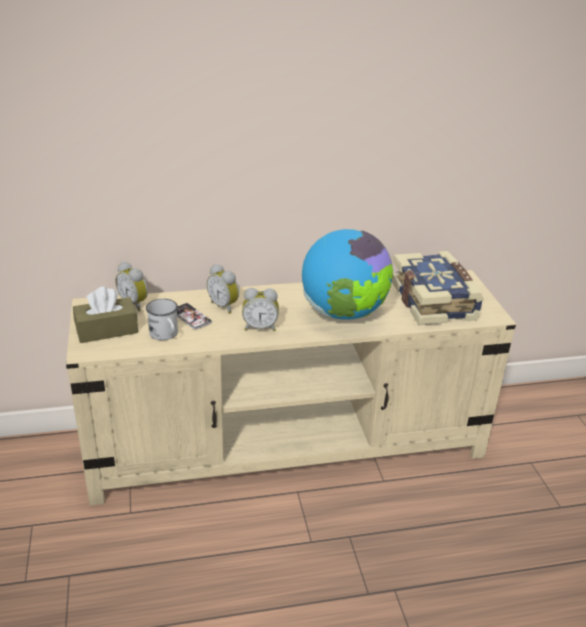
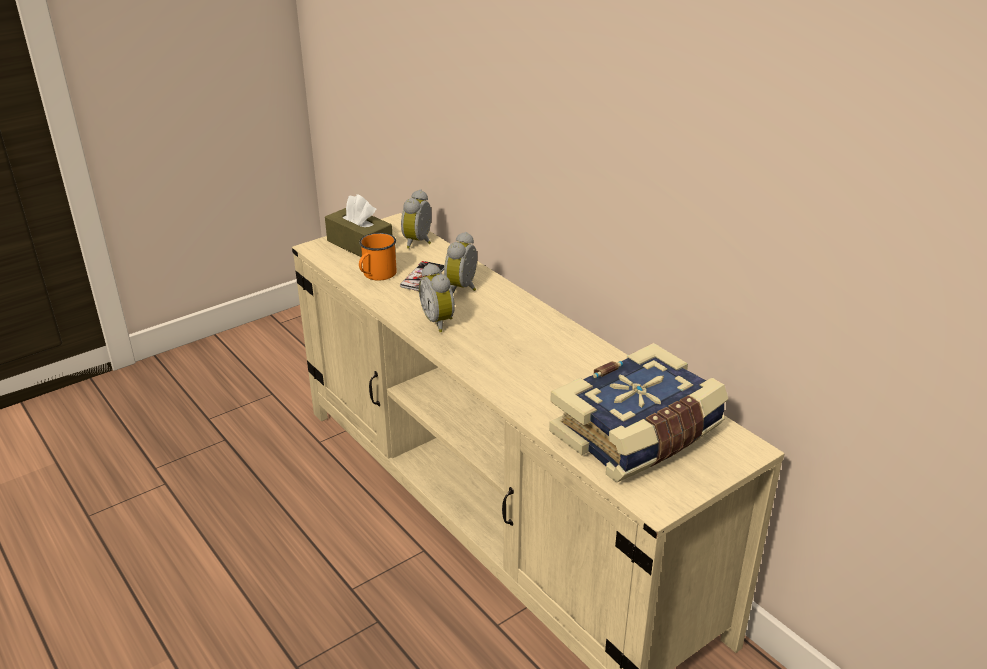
camera: 65 degrees right, 0 degrees up
(165, 335) = (376, 275): white mug -> orange mug
(343, 314) = (525, 368): globe -> none

